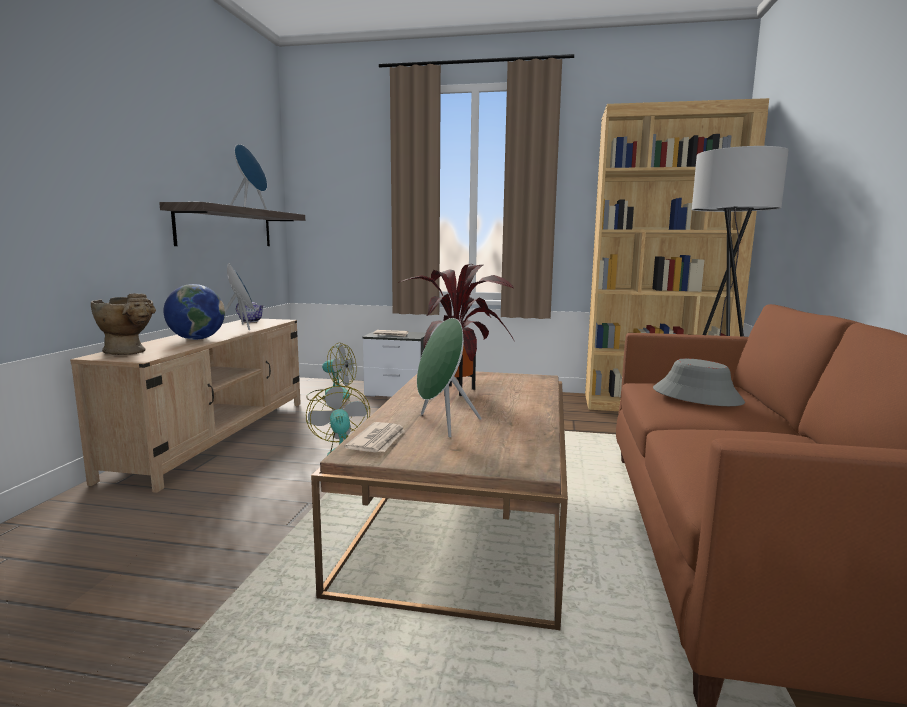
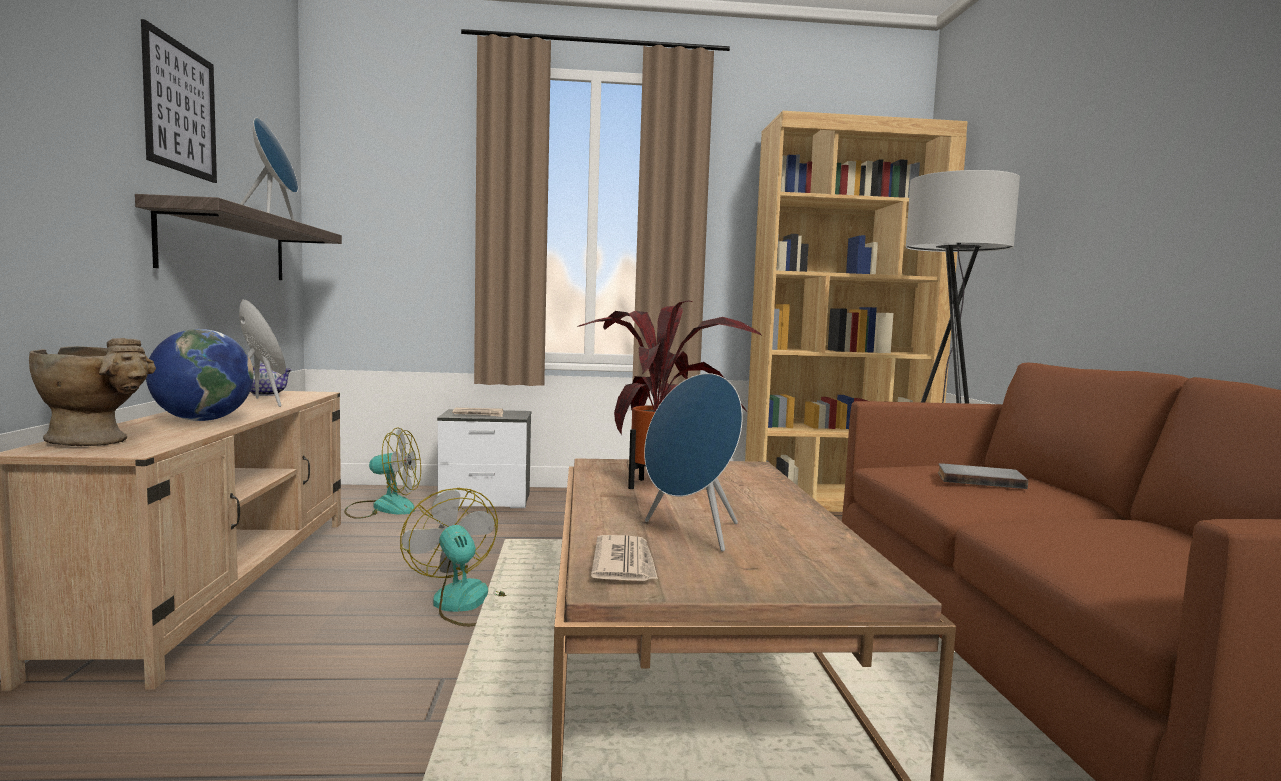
camera: 15 degrees left, 5 degrees down
(189, 144) = (180, 108): none -> picture
(443, 424) = (692, 534): green speaker -> blue speaker
(697, 396) = (979, 479): grey hat -> grey book

